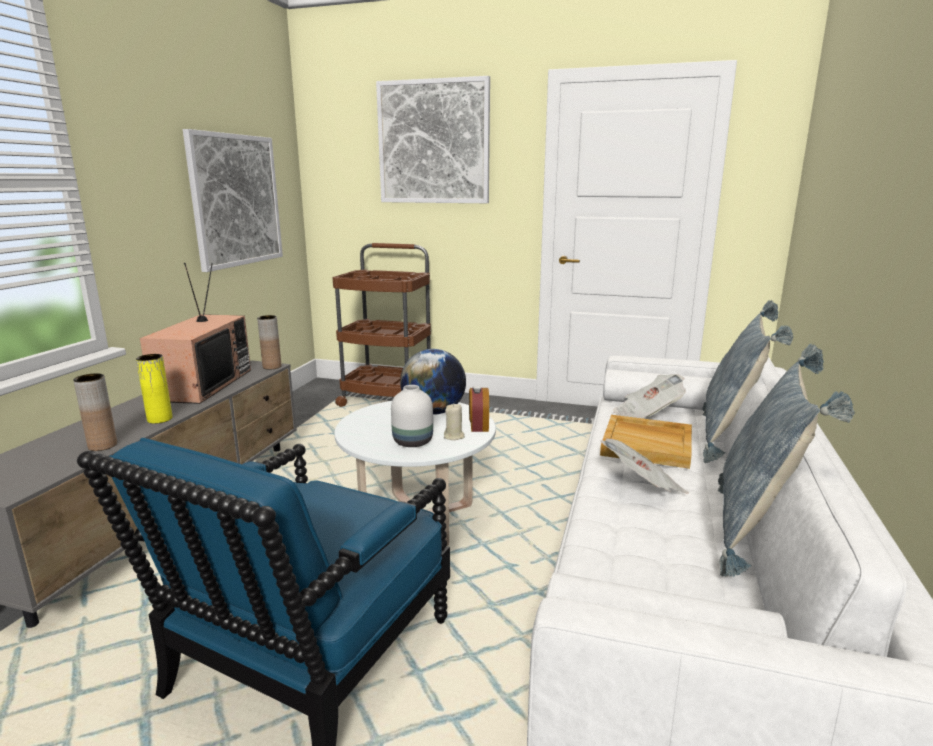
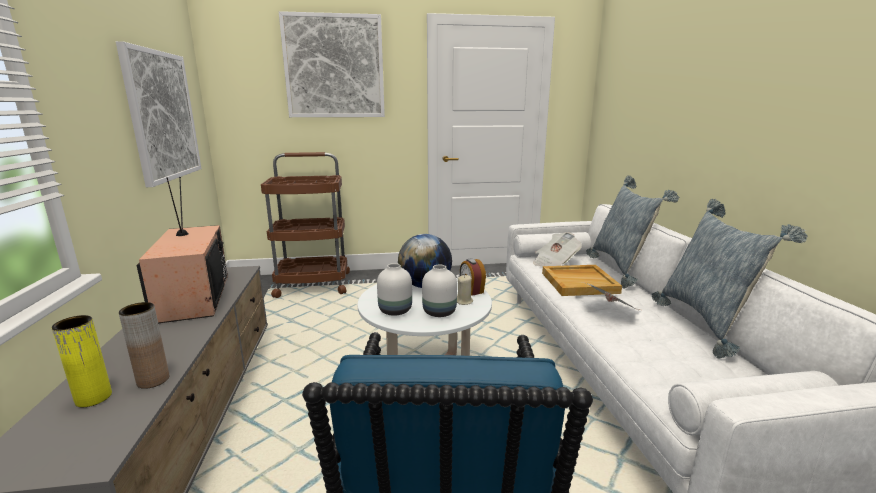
camera: 25 degrees left, 0 degrees up
(160, 419) = (187, 339): yellow vase -> yellow vase (93, 398)
(272, 367) = (245, 270): brown vase -> none
(370, 431) = (395, 310): none -> white vase

